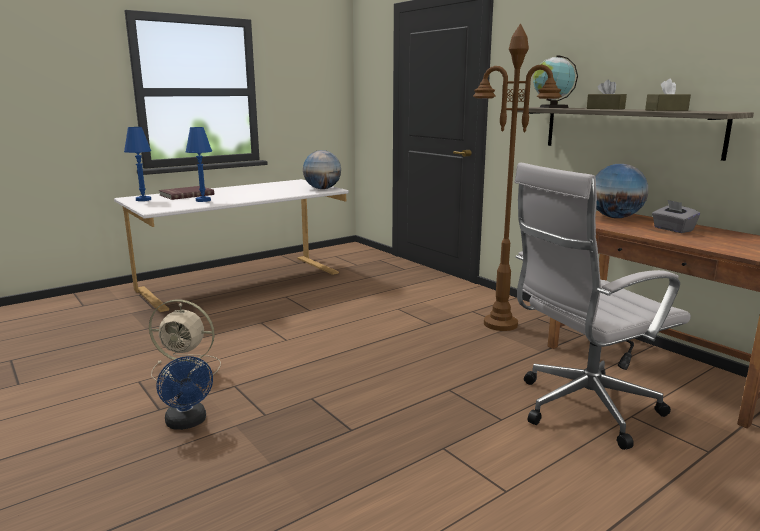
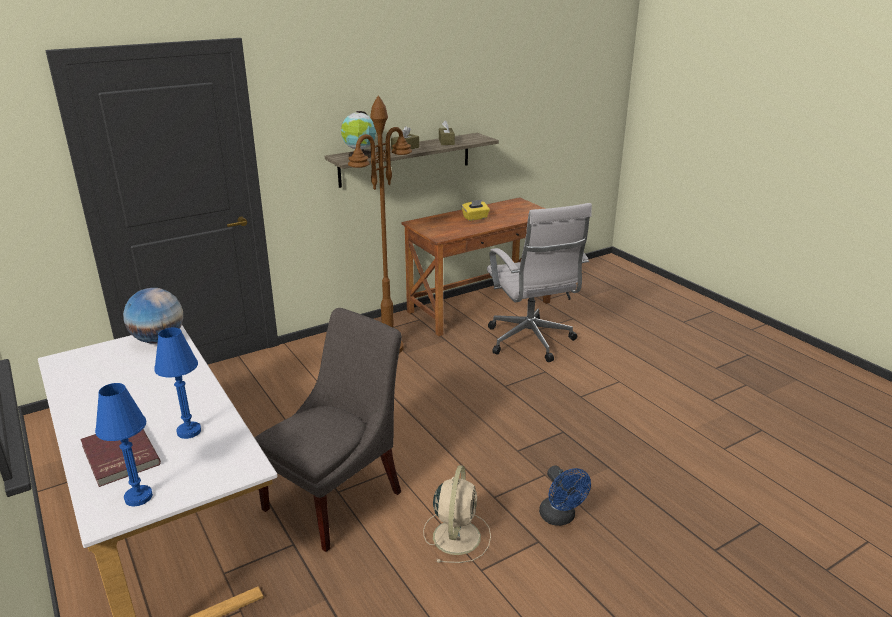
camera: 85 degrees left, 10 degrees up
(188, 423) = (560, 518): blue fan -> blue fan turned 90 degrees clockwise
(254, 323) = (338, 497): none -> grey chair
(615, 217) = (435, 225): globe -> none
(672, 229) = (475, 218): grey tissue box -> yellow tissue box

